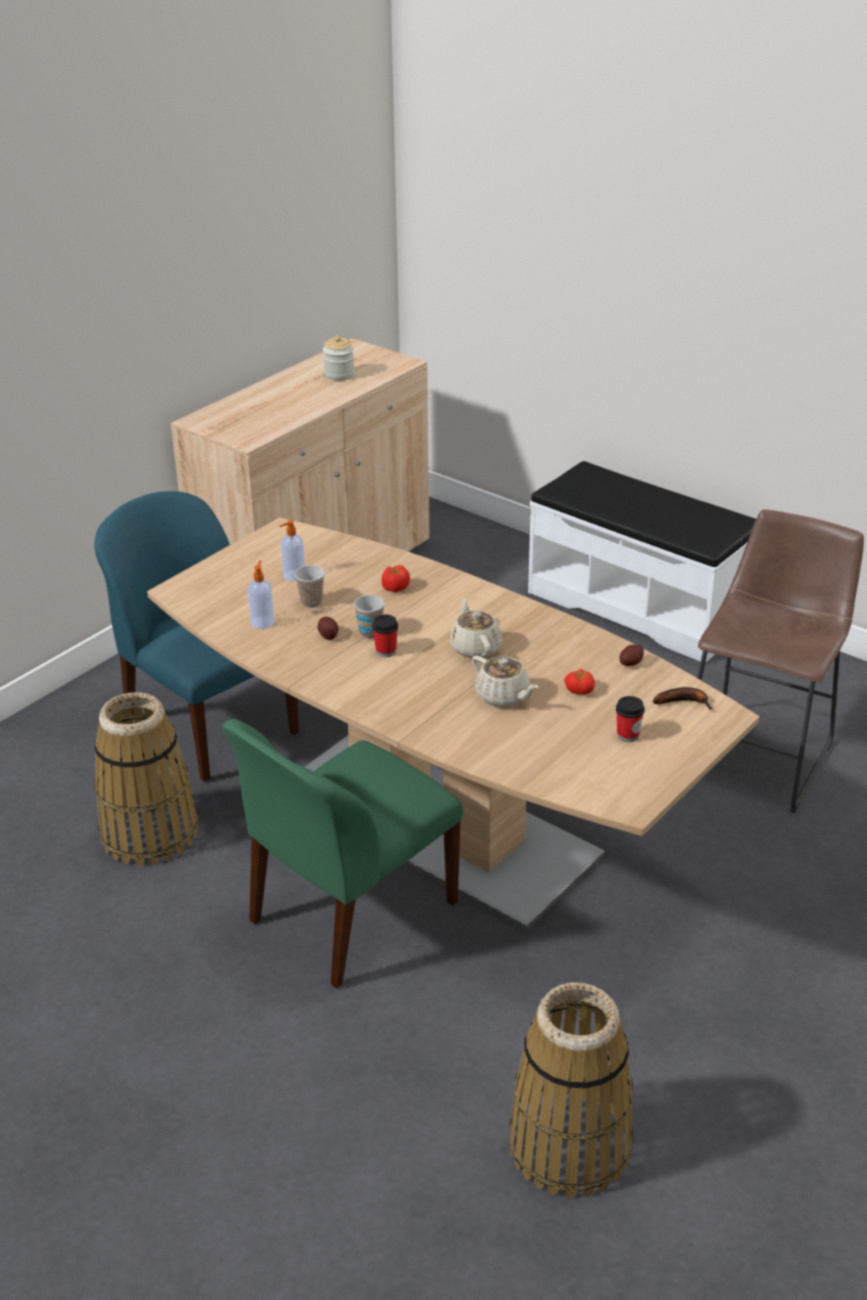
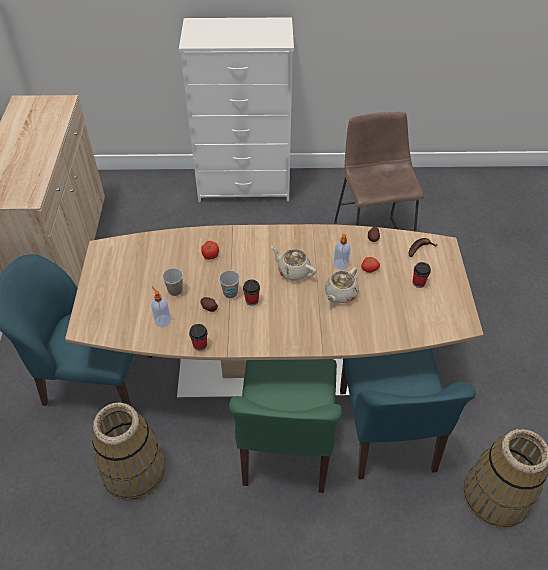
camera: 40 degrees left, 15 degrees up
(273, 662) = (200, 345): none -> cup
(293, 576) = (144, 278): soap dispenser -> soap dispenser (340, 265)
(339, 375) = (34, 125): jar -> none
(499, 982) = (387, 433): none -> blue chair
(503, 696) = (340, 294): beige teapot -> beige teapot turned 120 degrees clockwise
(638, 606) = (245, 186): white bench -> white dresser

